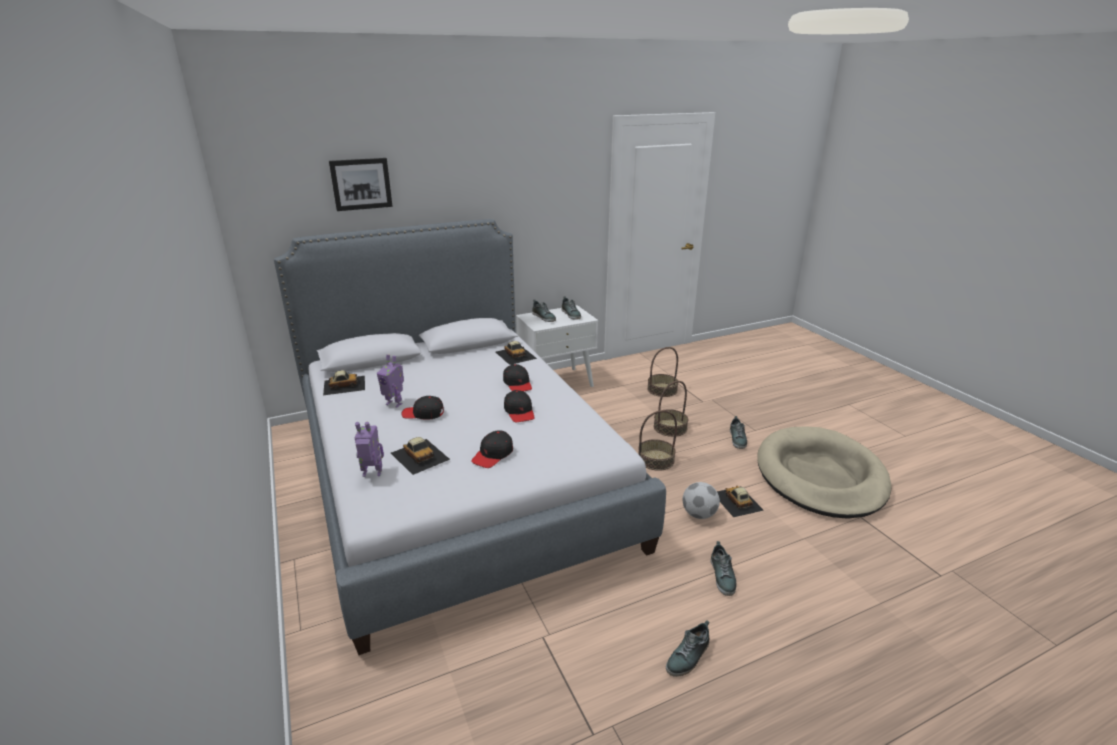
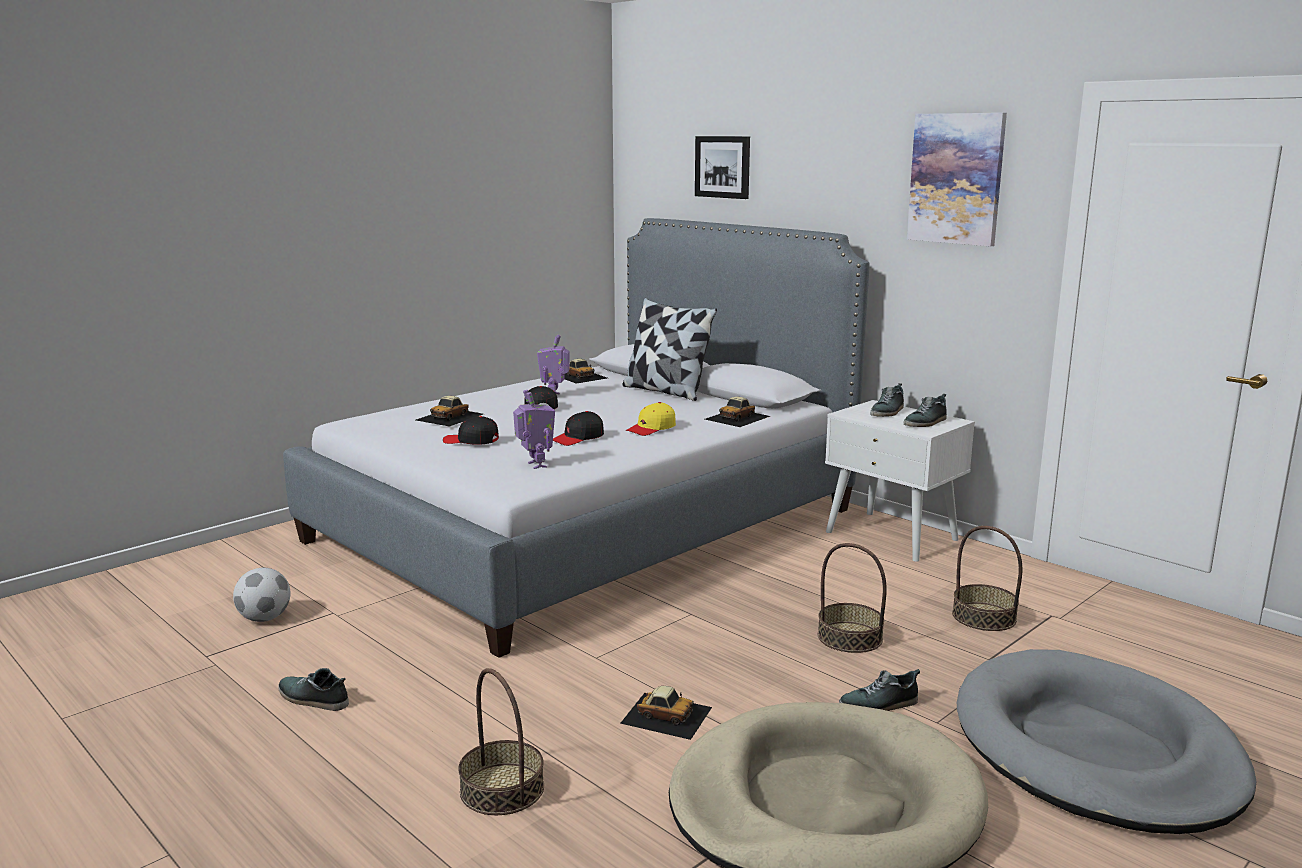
camera: 70 degrees right, 10 degrees down
(372, 474) = (411, 409): toy robot -> toy robot (535, 465)
(427, 363) = (666, 391): none -> pillow
(517, 384) = (651, 428): black cap -> yellow cap
(550, 173) = (956, 178): none -> picture
(656, 460) = (733, 635): basket -> basket (502, 789)
(698, 514) = (607, 683): football -> football (265, 618)
(722, 576) = (469, 713): shoe -> none
(737, 501) = (666, 714): toy car -> toy car turned 60 degrees clockwise
(779, 405) = (1095, 749): none -> grey dog bed

